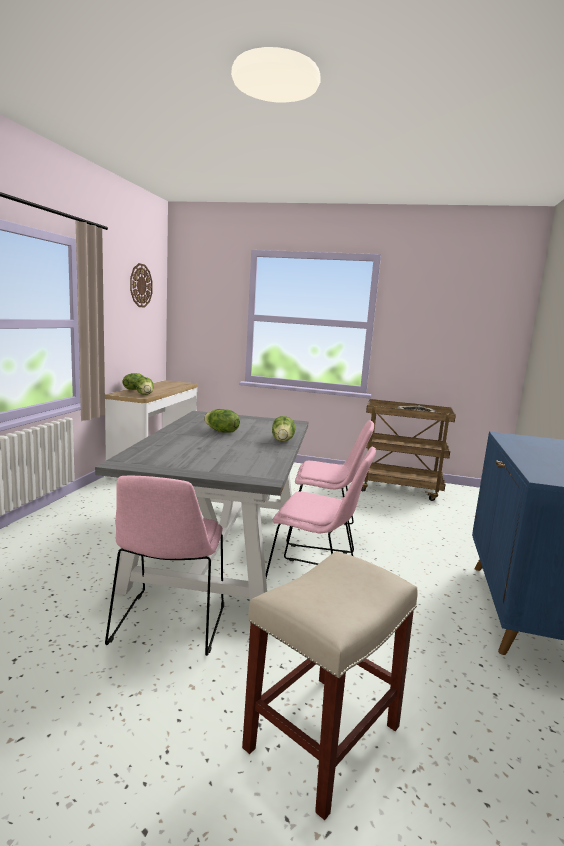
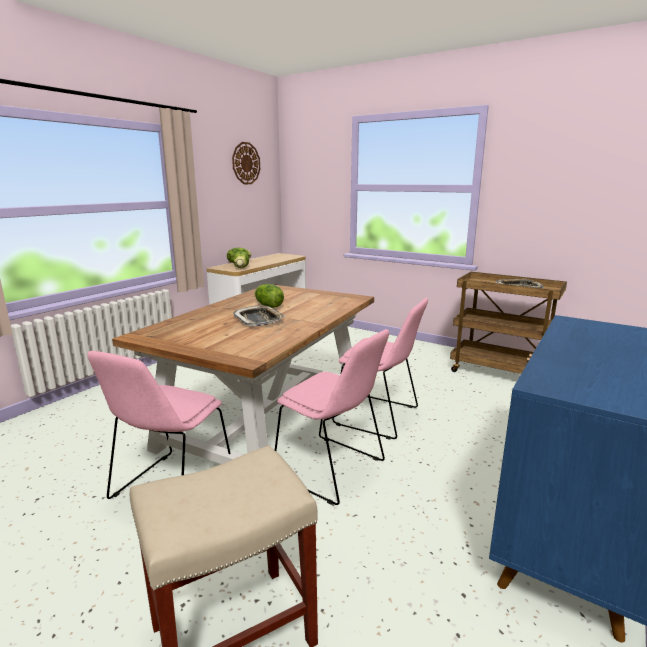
camera: 20 degrees right, 5 degrees up
(220, 546) = (267, 418): grey dining table -> brown dining table
(228, 444) = (259, 320): none -> tray
(283, 440) = (319, 318): lettuce -> none

